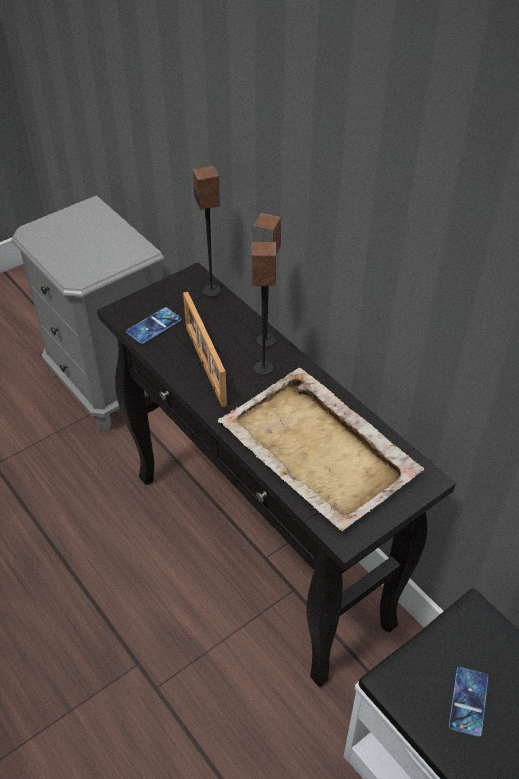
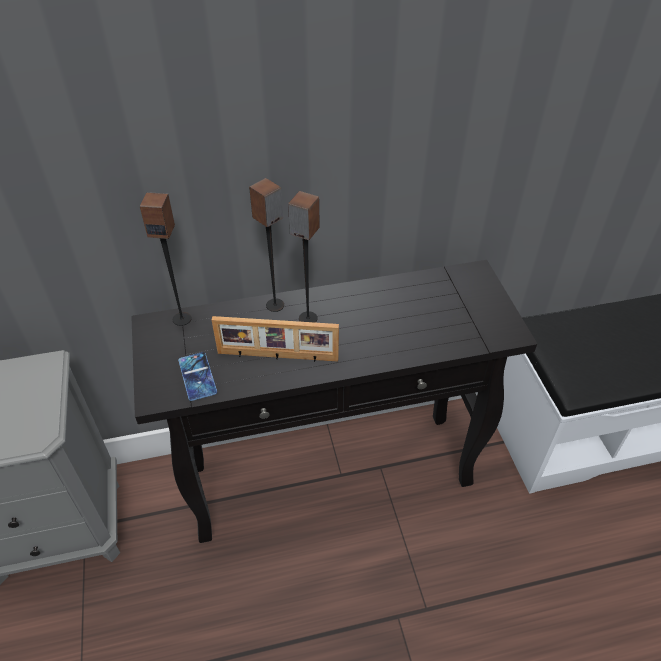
camera: 65 degrees left, 0 degrees up
(318, 451) = (421, 318): beige tray -> none
(468, 701) = (600, 358): phone -> none

